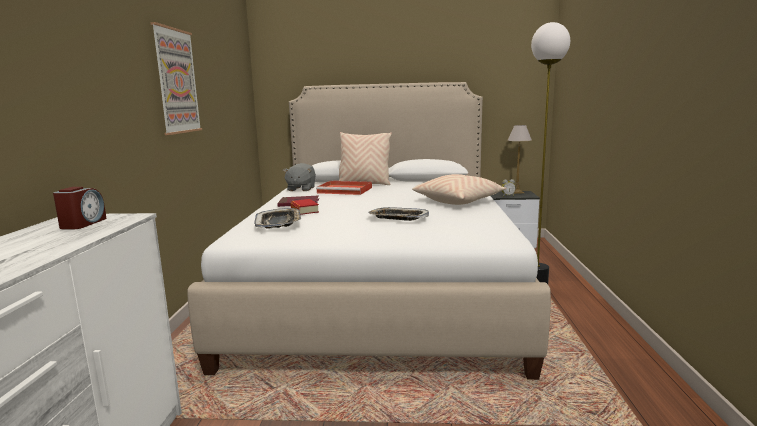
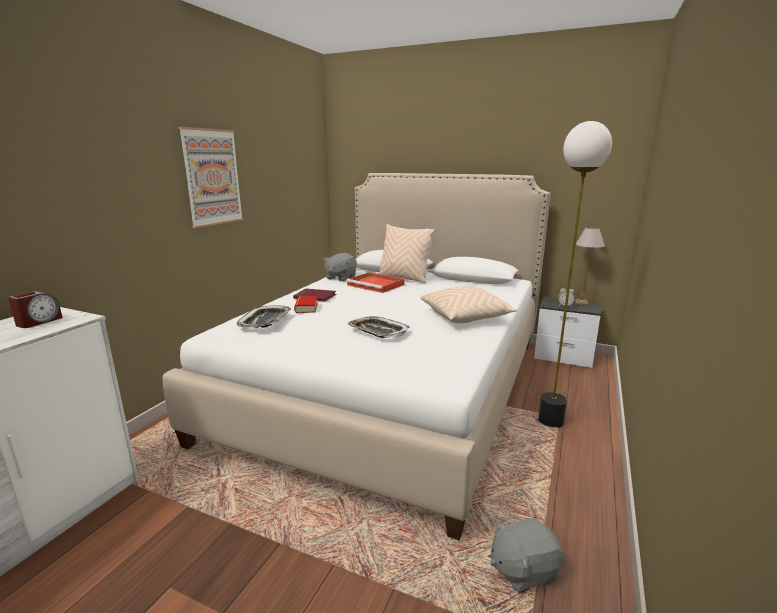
camera: 20 degrees right, 5 degrees up
(600, 385) = (523, 569): none -> grey plush toy

